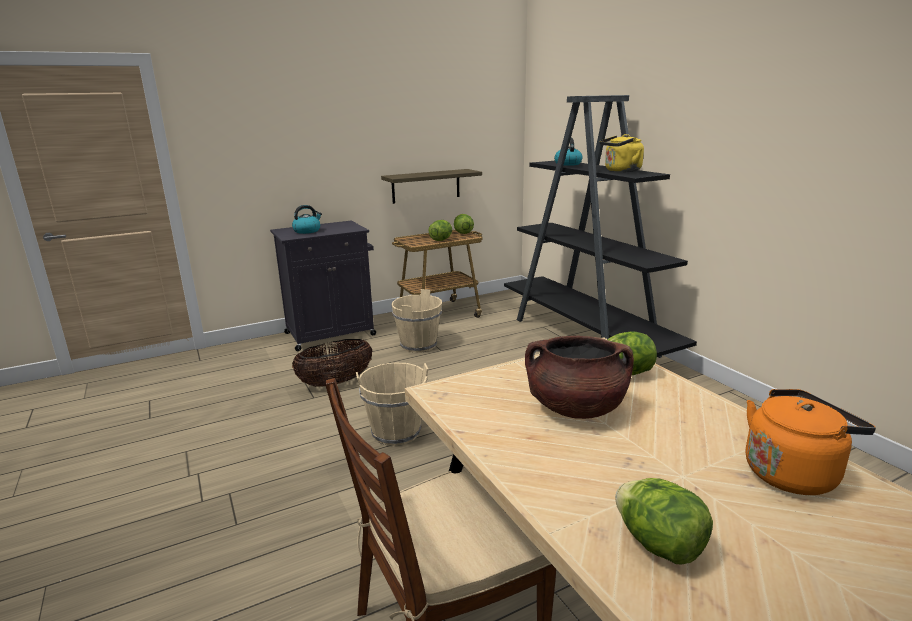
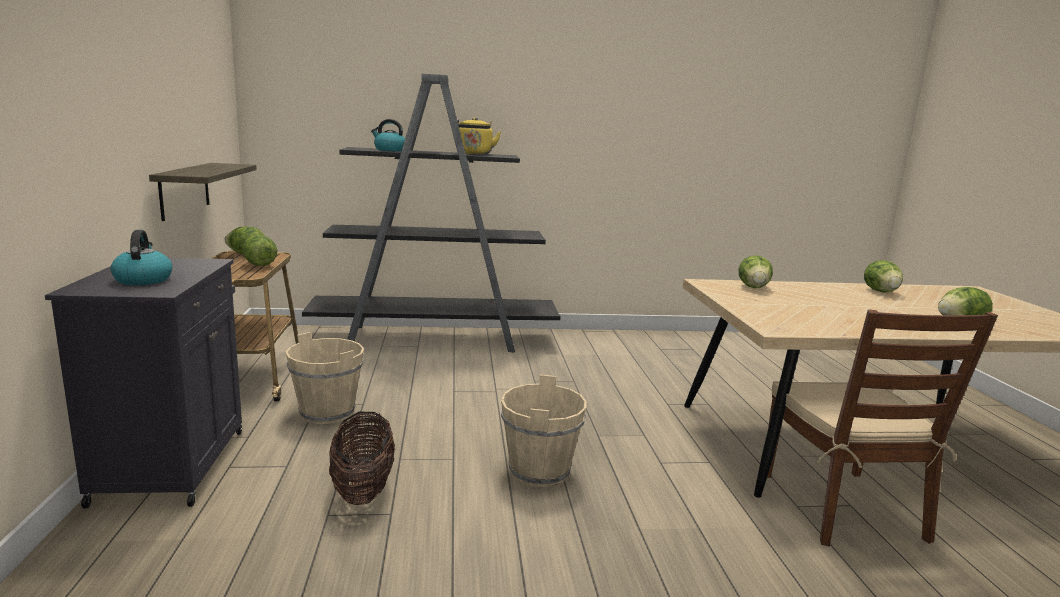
camera: 70 degrees left, 5 degrees down
(575, 408) = (808, 306): brown cooking pot -> none
(793, 473) = (881, 292): orange kettle -> lettuce

